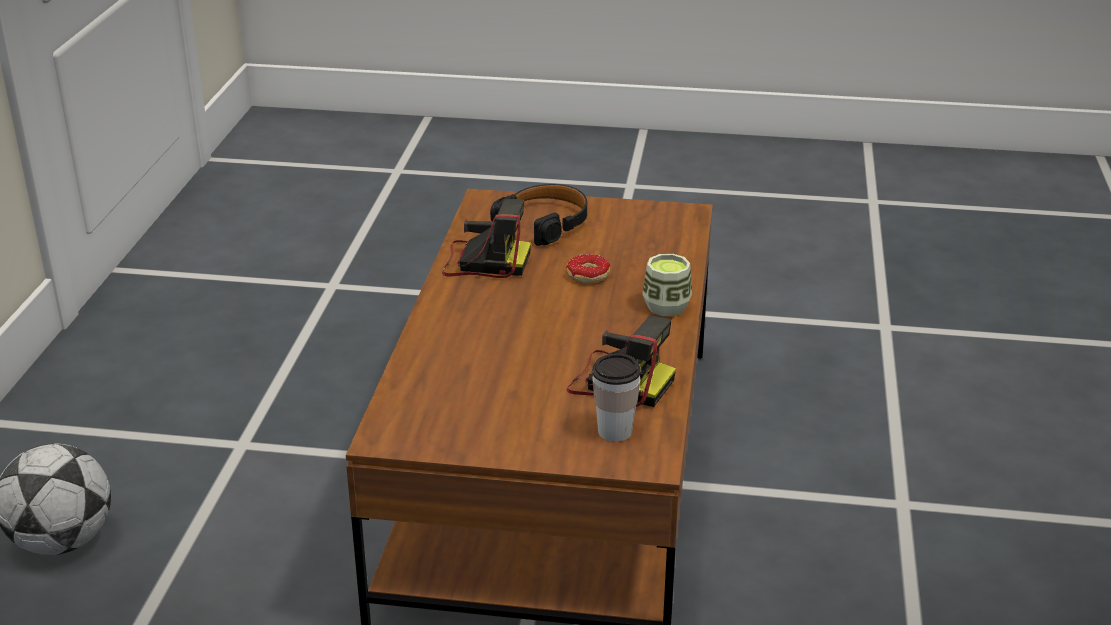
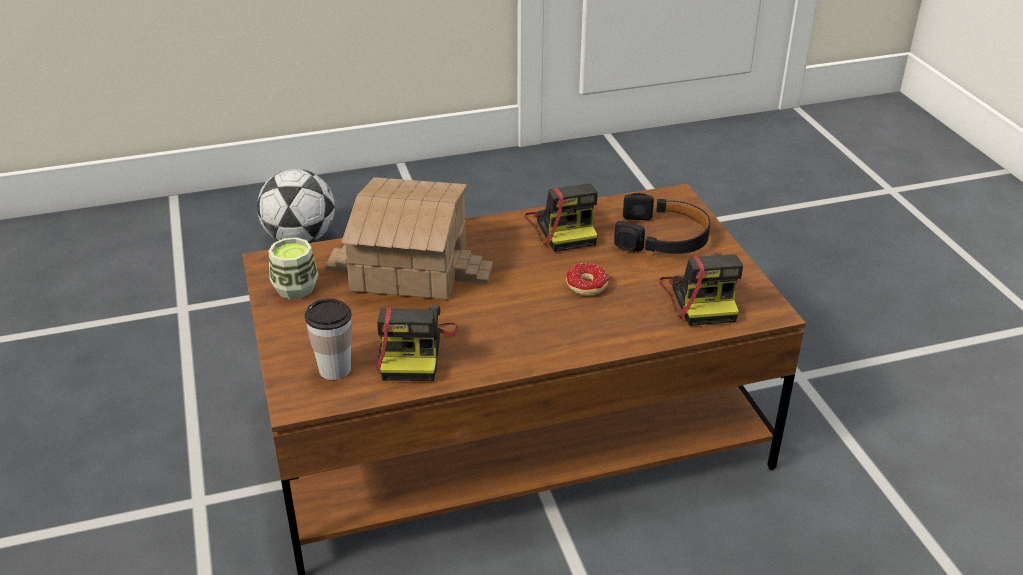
camera: 65 degrees right, 5 degrees up
(473, 355) = (410, 266): none -> toy house
(648, 233) = (701, 298): none -> camera
(666, 306) = (567, 345): cup -> cup (295, 288)

